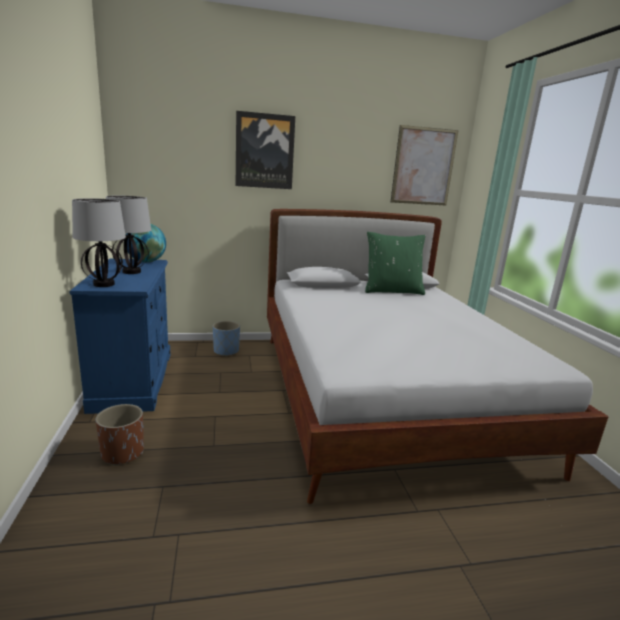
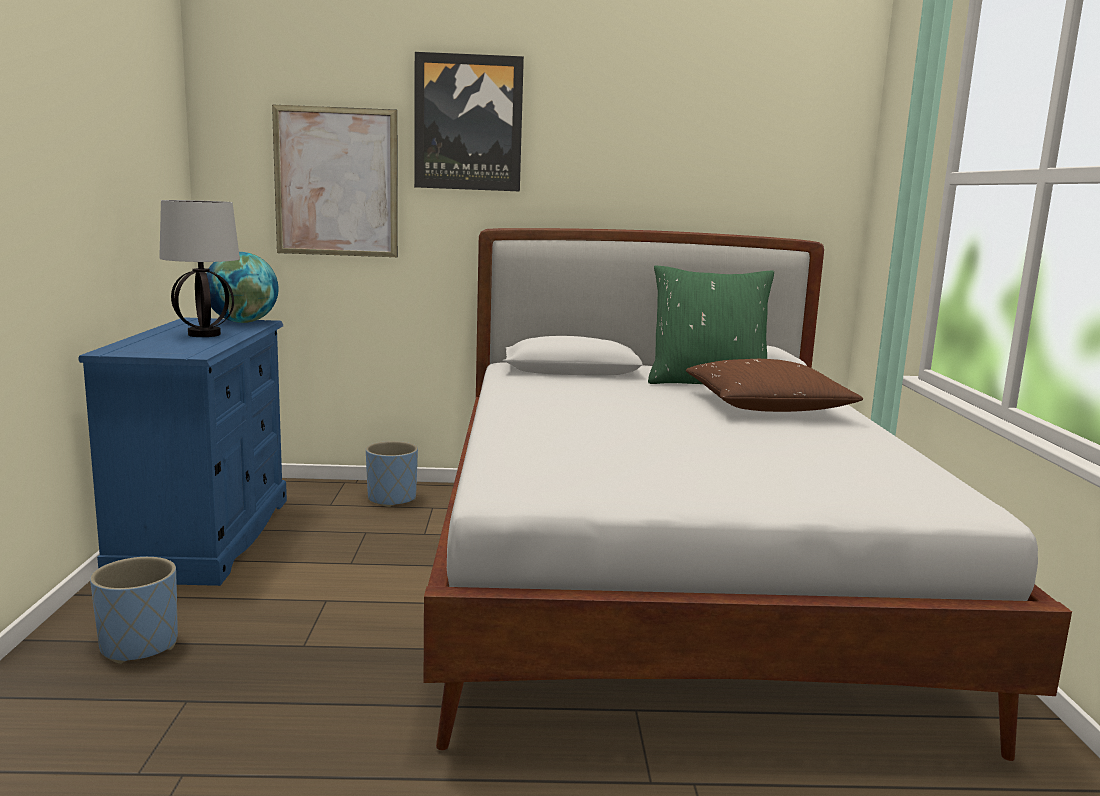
camera: 10 degrees right, 5 degrees down
(103, 284) = (141, 349): table lamp -> none
(122, 453) = (139, 645): brown planter -> blue planter
(423, 166) = (784, 142): picture -> picture (336, 182)
(429, 306) = (766, 406): none -> brown pillow

